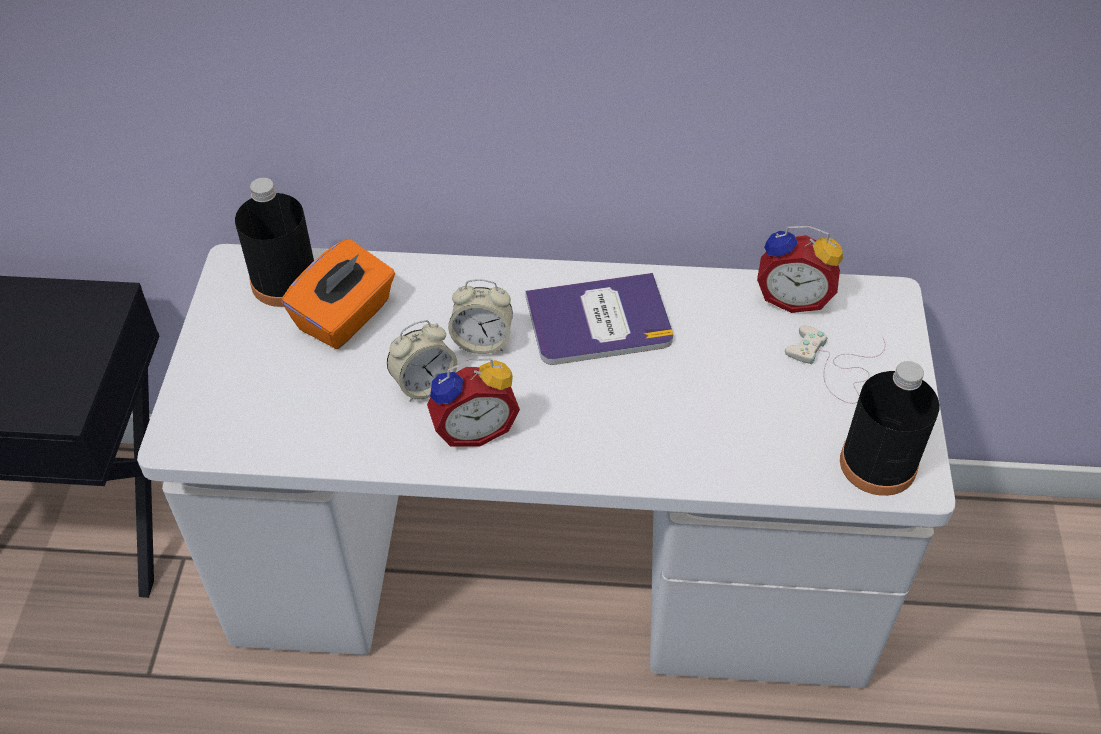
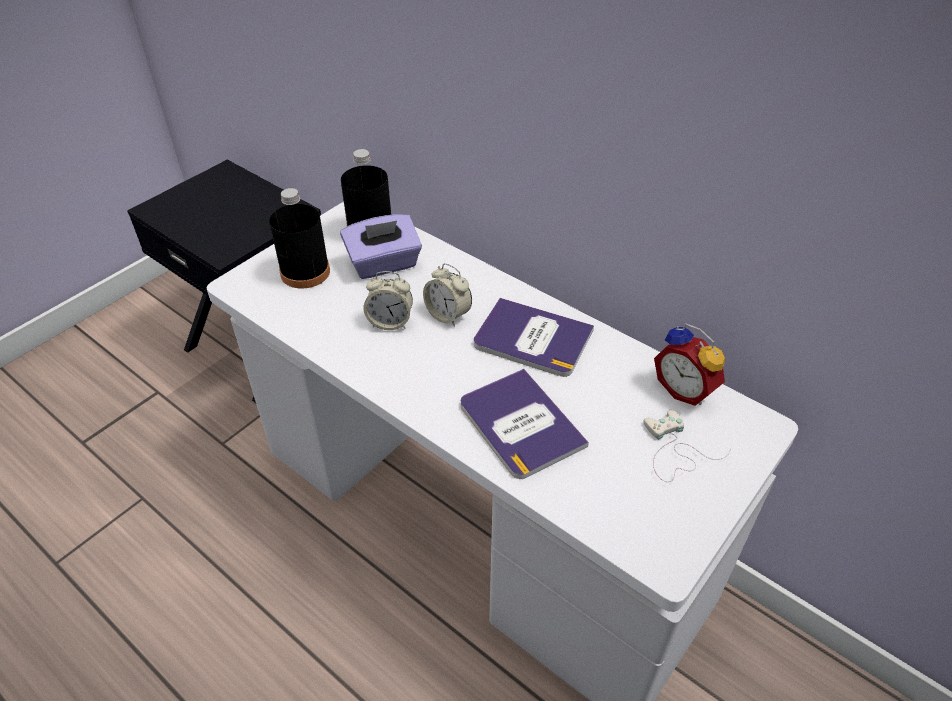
camera: 35 degrees right, 5 degrees down
(345, 317) = (384, 264): orange tissue box -> purple tissue box
(473, 428) = (394, 361): alarm clock -> none
(671, 423) = (520, 424): none -> book
(878, 464) = (646, 533): black bottle -> black bottle (305, 272)

